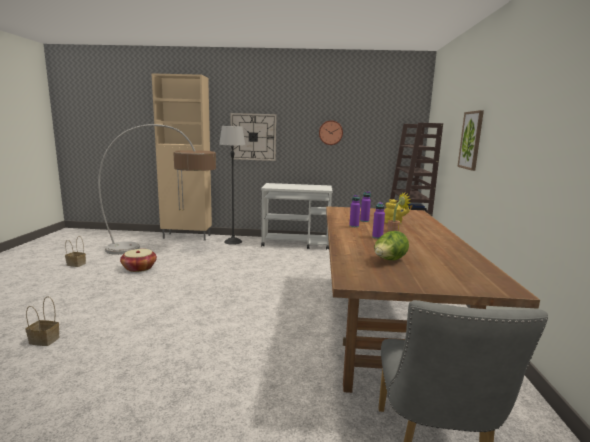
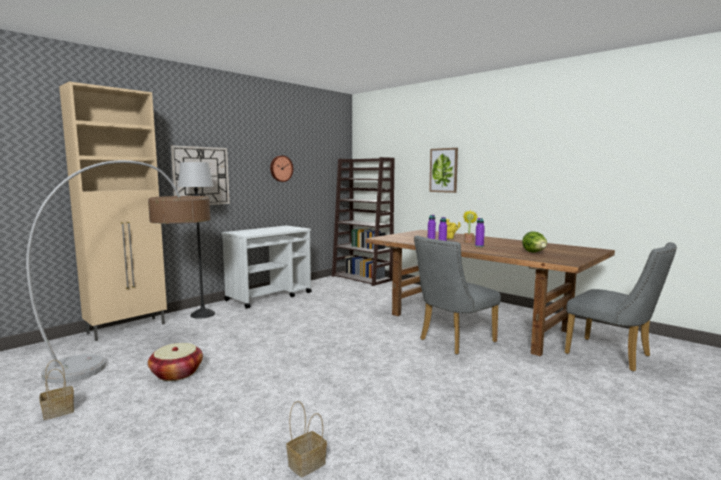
camera: 50 degrees left, 5 degrees down
(311, 332) = (453, 341): none -> grey chair

